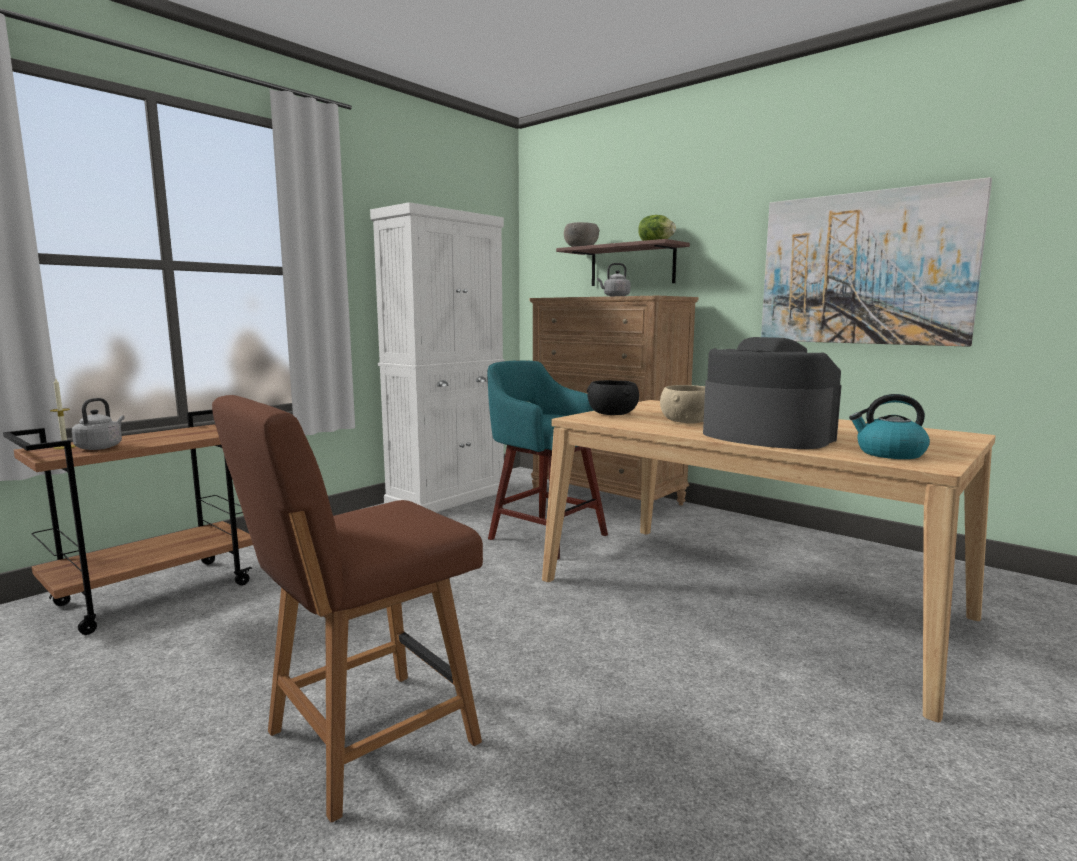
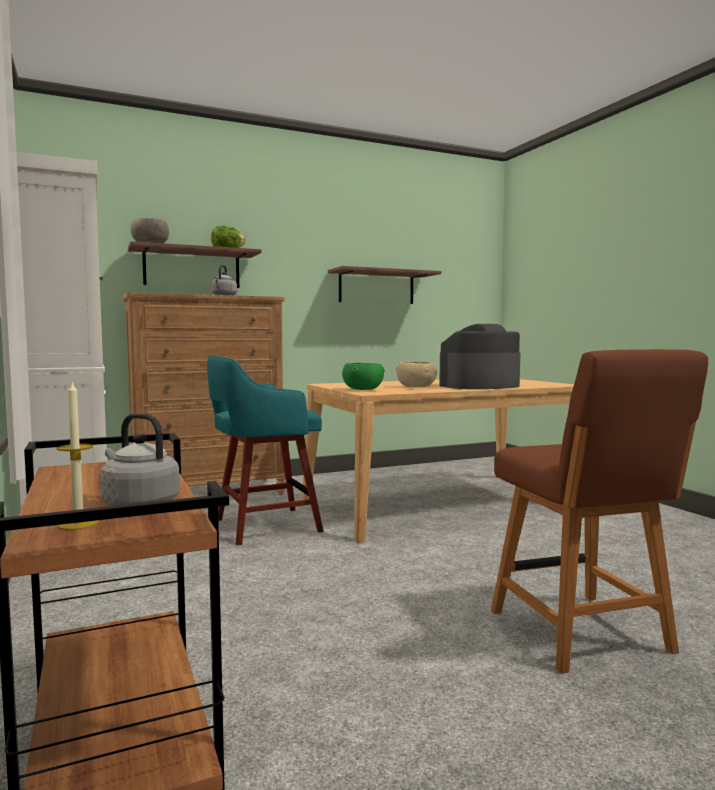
camera: 65 degrees left, 5 degrees down
(612, 414) = (362, 389): black bowl -> green bowl
(863, 269) = (376, 287): picture -> shelf
(889, 453) = (538, 384): kettle -> none

